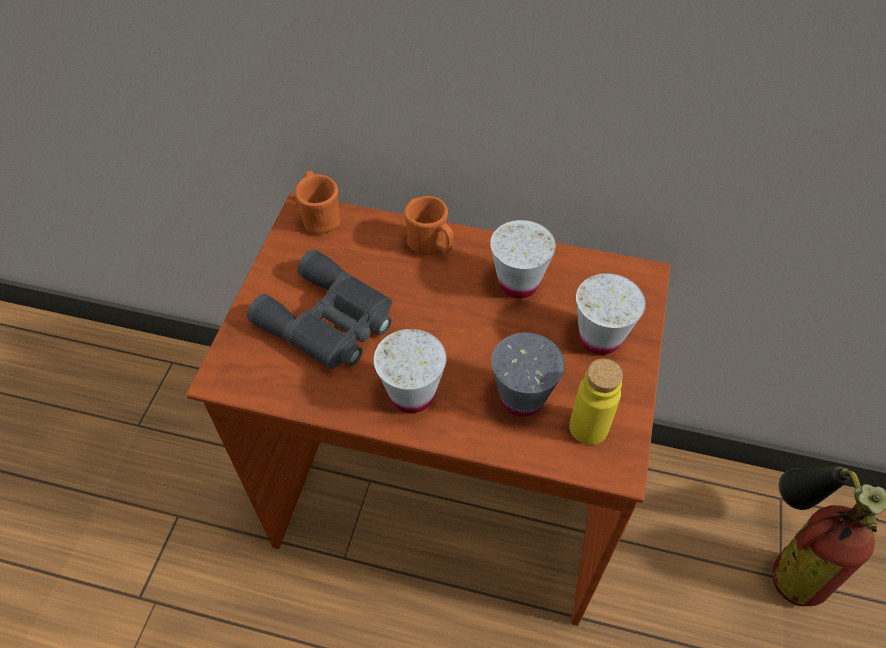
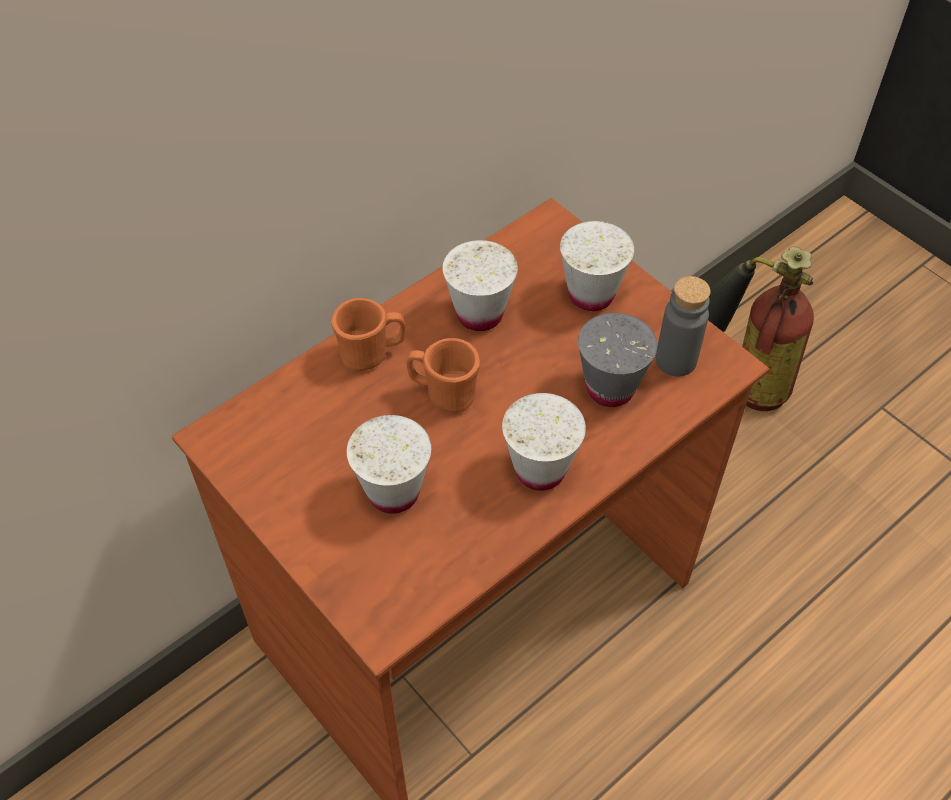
camera: 55 degrees left, 0 degrees up
(320, 217) = (239, 426): orange mug -> orange mug (444, 393)
(329, 322) = (393, 492): grey binoculars -> white cup
(588, 427) = (676, 360): yellow bottle -> grey bottle

